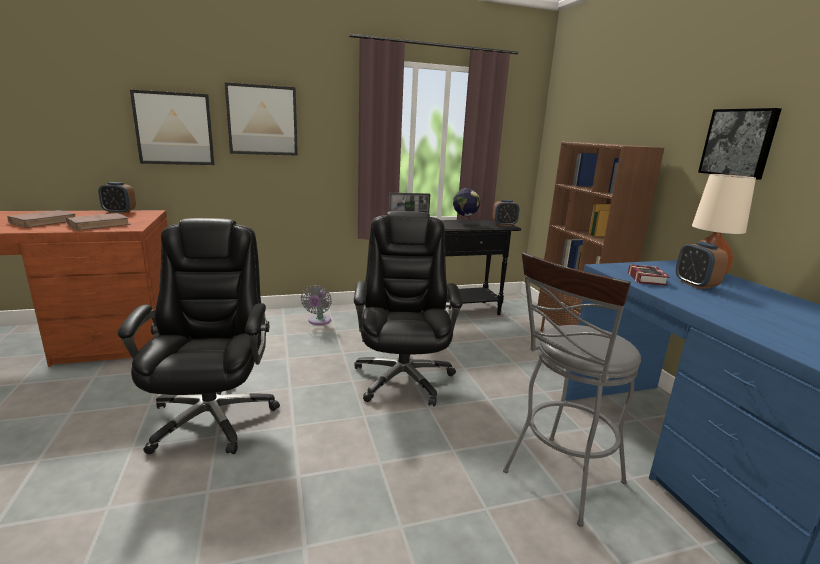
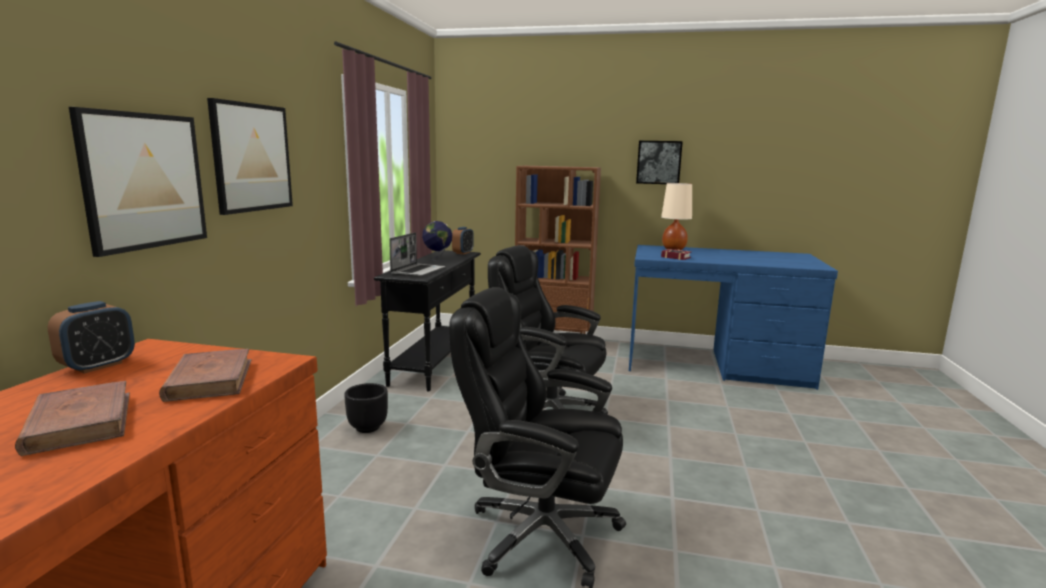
camera: 60 degrees left, 5 degrees down
(318, 321) = (367, 427): grey fan -> black planter
(558, 481) = (716, 404): grey stool -> none
(695, 284) = (691, 254): alarm clock -> none

